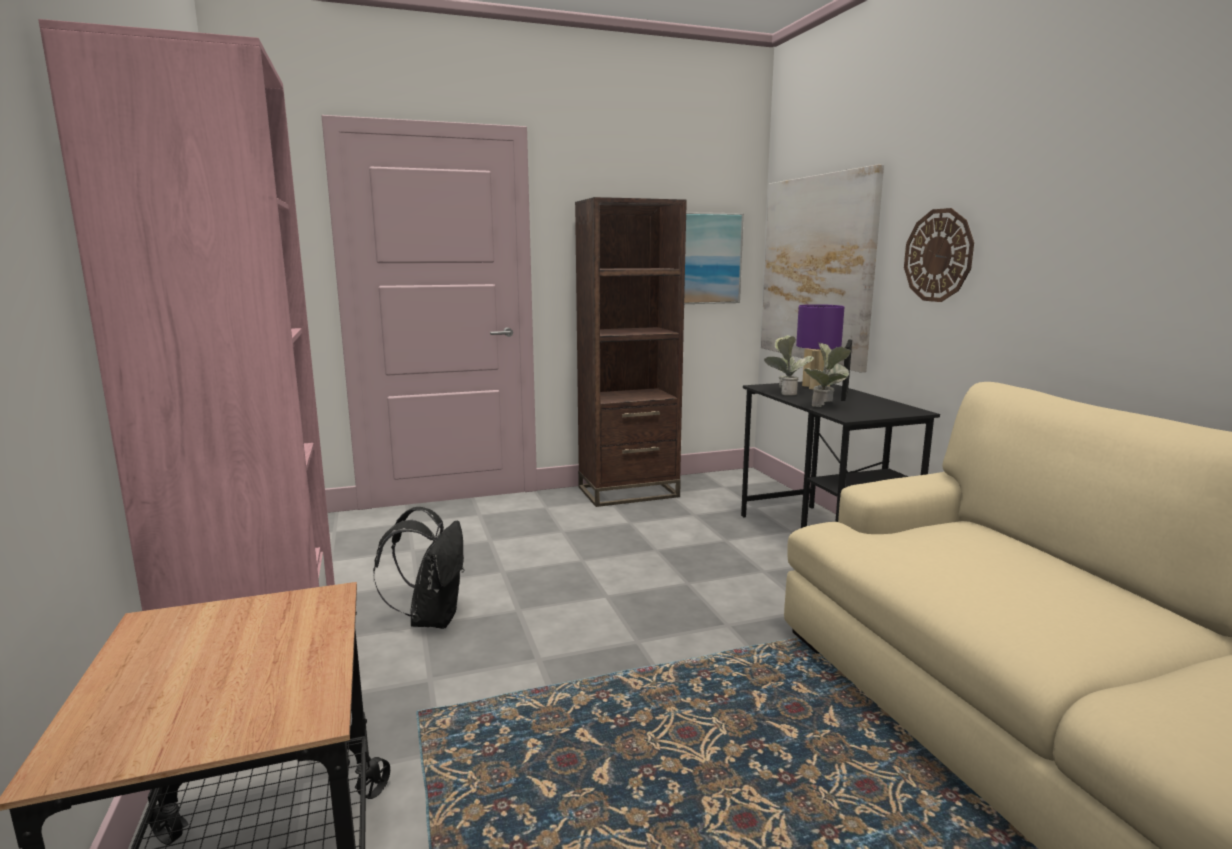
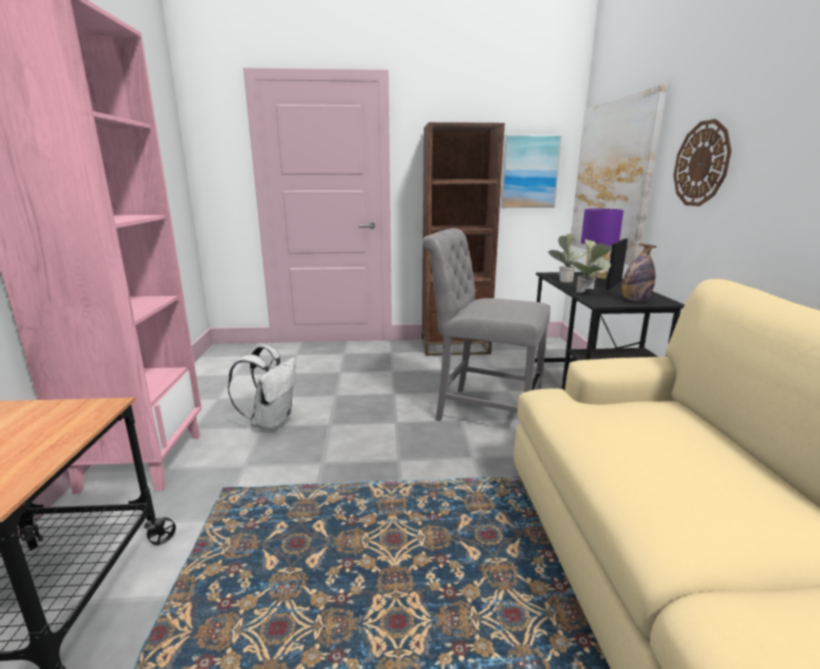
camera: 15 degrees right, 5 degrees up
(432, 618) = (271, 422): black backpack -> white backpack
(708, 567) = (482, 410): none -> grey chair
(883, 412) = (635, 300): none -> bottle

